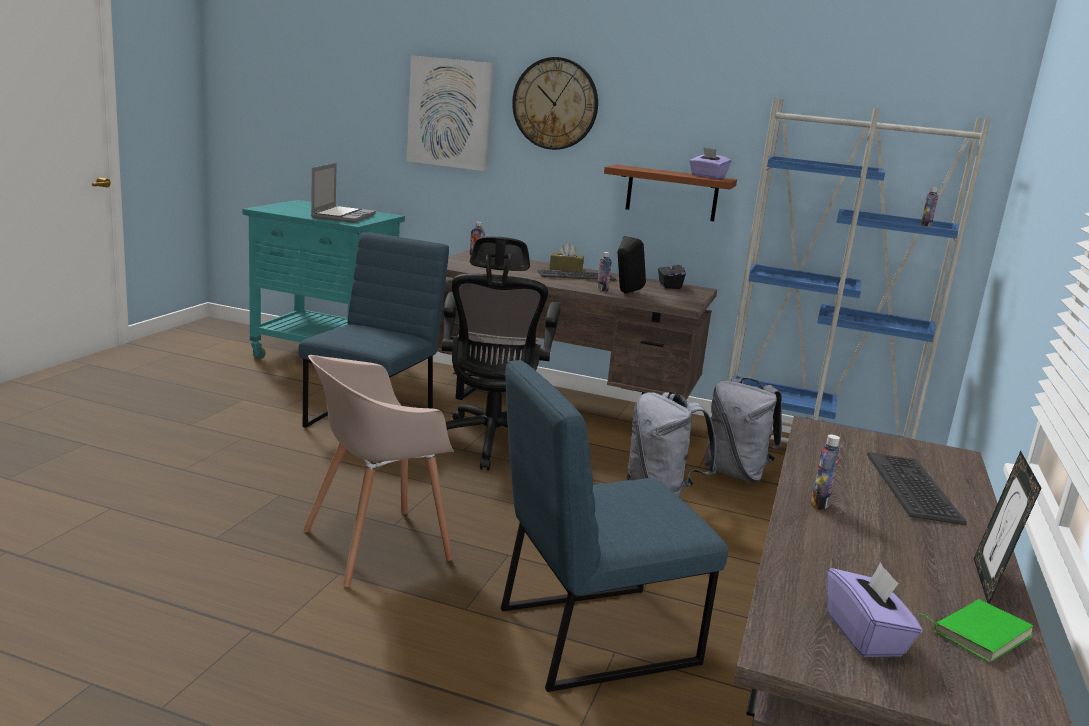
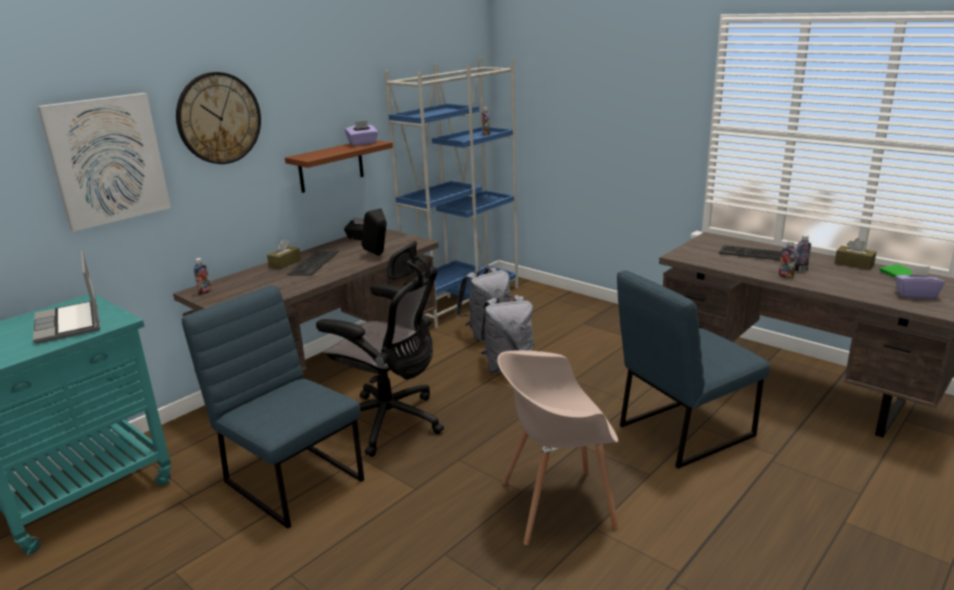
camera: 65 degrees left, 5 degrees up
(343, 216) = (70, 324): laptop -> laptop turned 150 degrees counterclockwise
(374, 546) = (555, 506): beige chair -> beige chair turned 90 degrees clockwise
(591, 635) = (682, 431): blue chair -> blue chair turned 60 degrees clockwise
(602, 289) = (363, 261): bottle -> bottle (800, 270)
(989, 582) = (854, 264): picture frame -> brown tissue box

